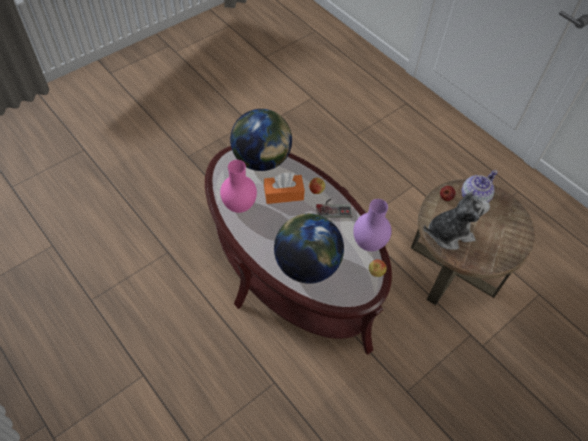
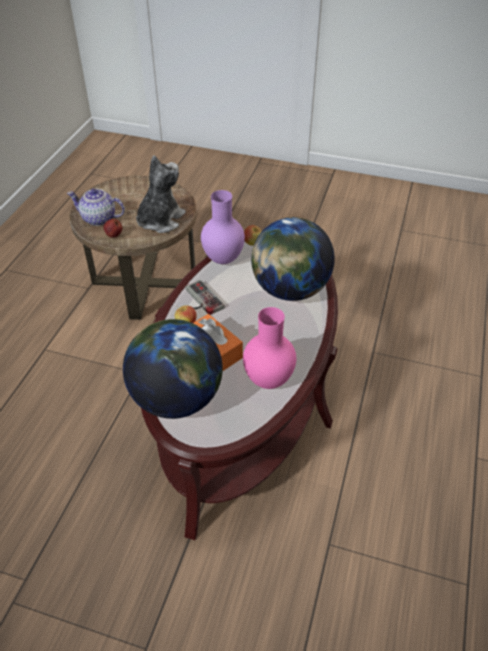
camera: 120 degrees left, 10 degrees down
(449, 233) = (160, 220): plush toy -> plush toy turned 75 degrees clockwise

